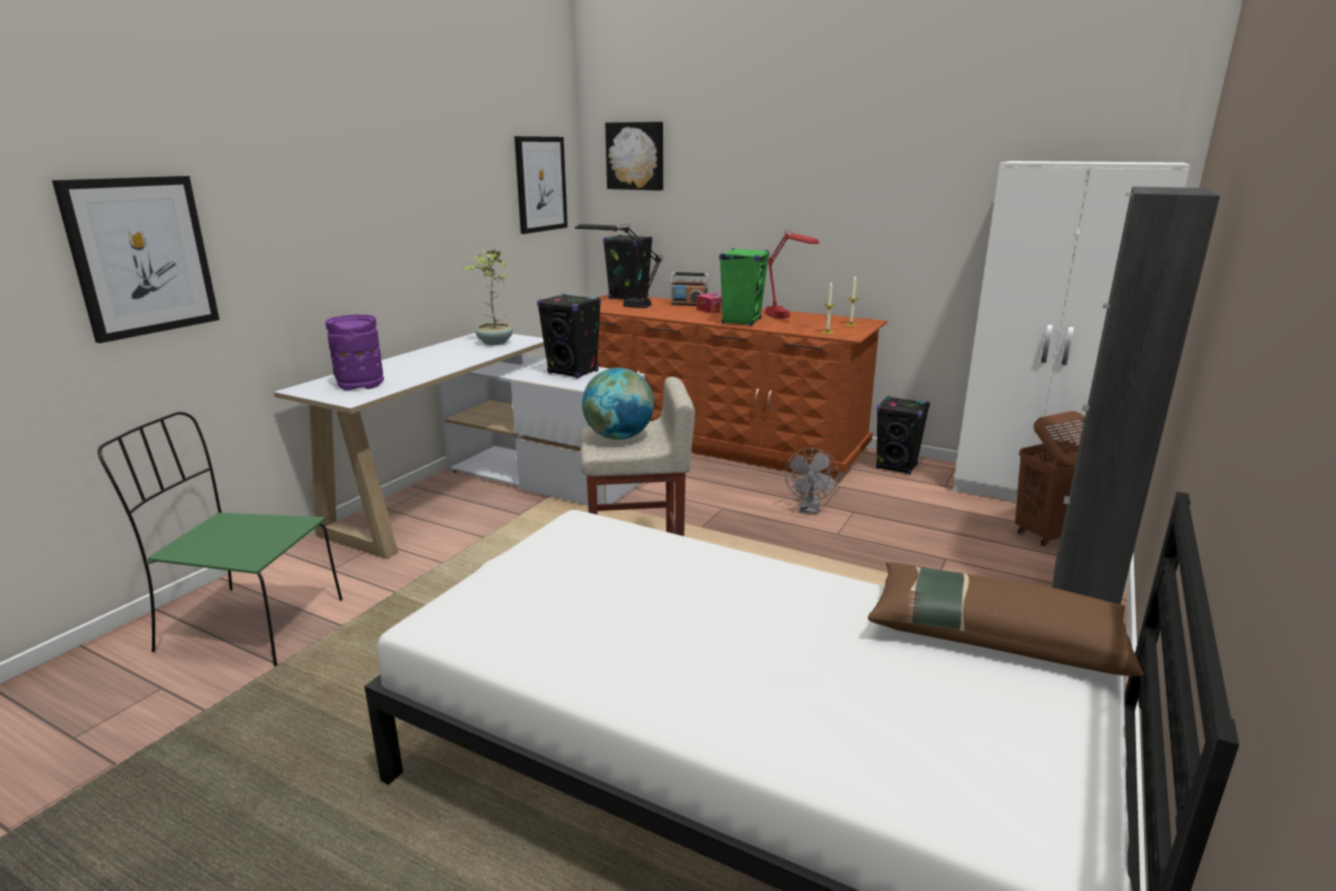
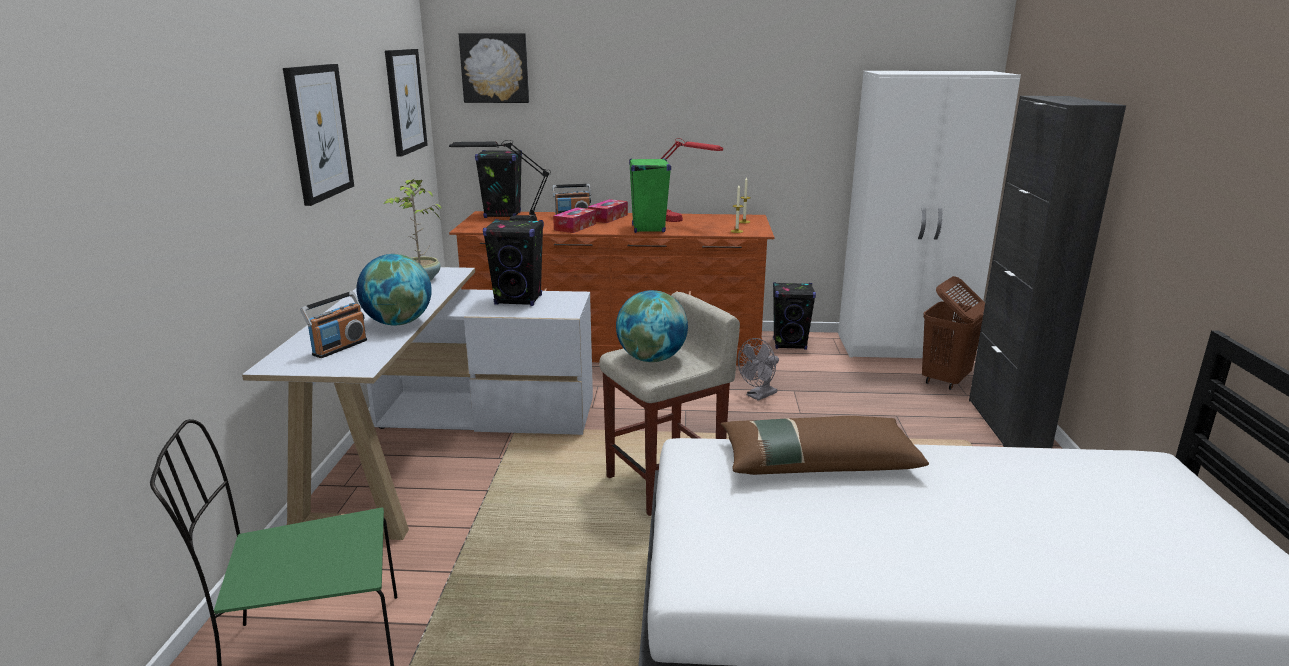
camera: 25 degrees left, 0 degrees up
(141, 256) = (112, 229): picture -> picture (318, 132)
(360, 383) = (339, 347): purple vase -> radio
(427, 372) = (398, 323): none -> globe
(675, 313) = (575, 227): none -> tissue box
(810, 509) = (758, 396): grey fan -> grey fan turned 60 degrees clockwise
(993, 634) = (1100, 464): brown pillow -> brown pillow (816, 460)

